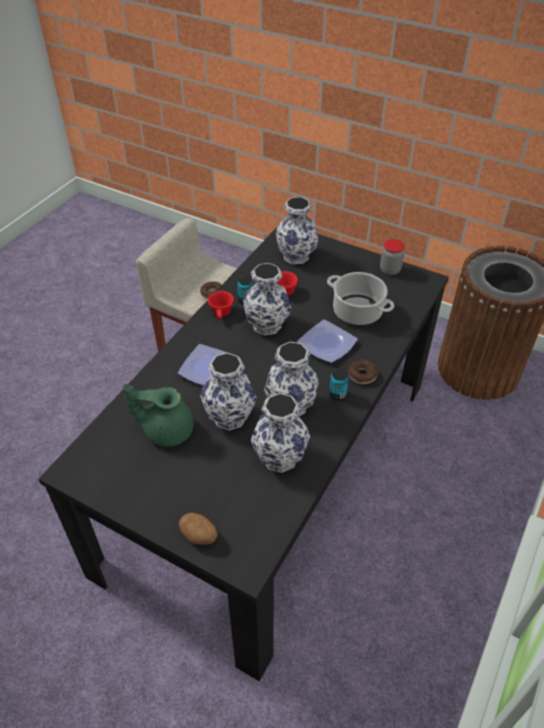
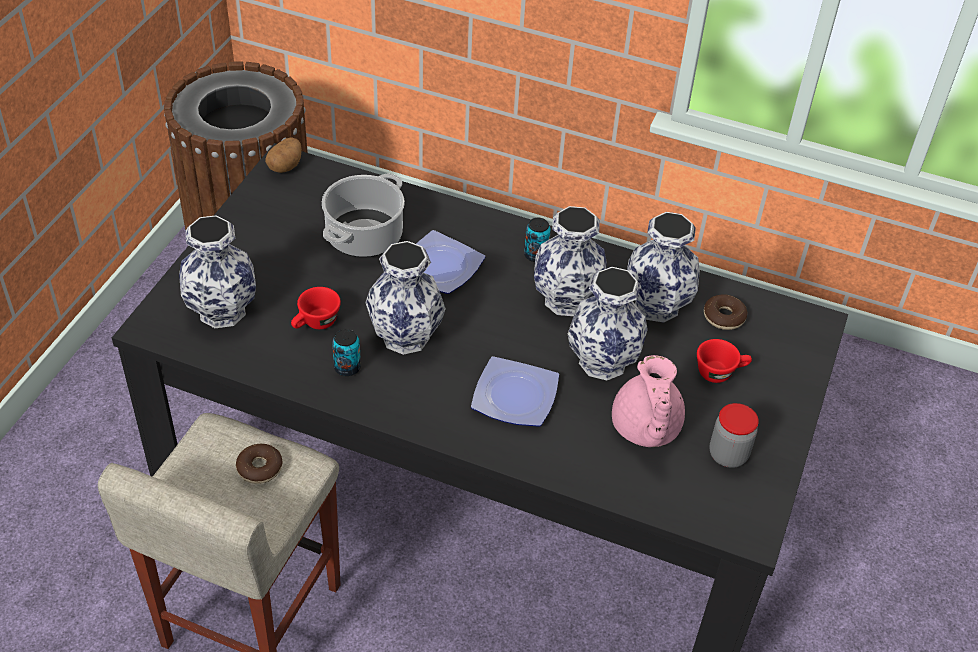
camera: 100 degrees left, 0 degrees up
(166, 430) = (645, 429): green teapot -> pink teapot
(199, 536) = (794, 370): potato -> potato (285, 166)
(221, 314) = (385, 395): red cup -> red cup (720, 372)
(362, 375) = (495, 232): donut -> donut (724, 317)
(390, 270) = (260, 200): jar -> jar (728, 455)

